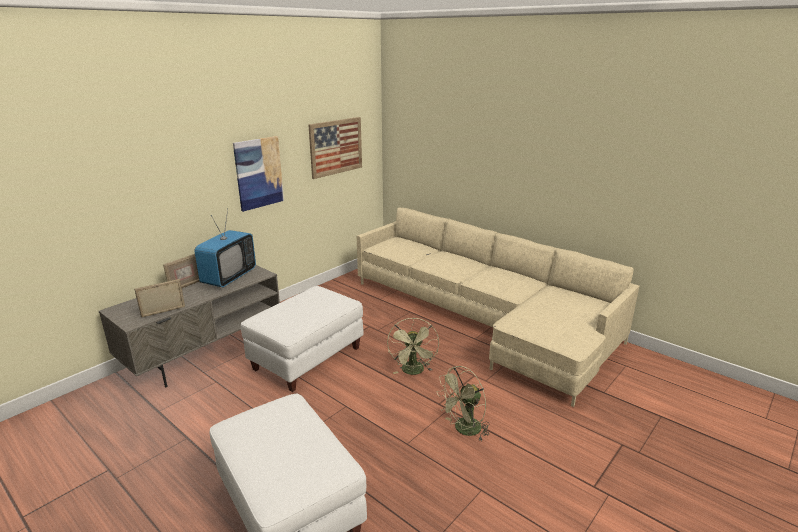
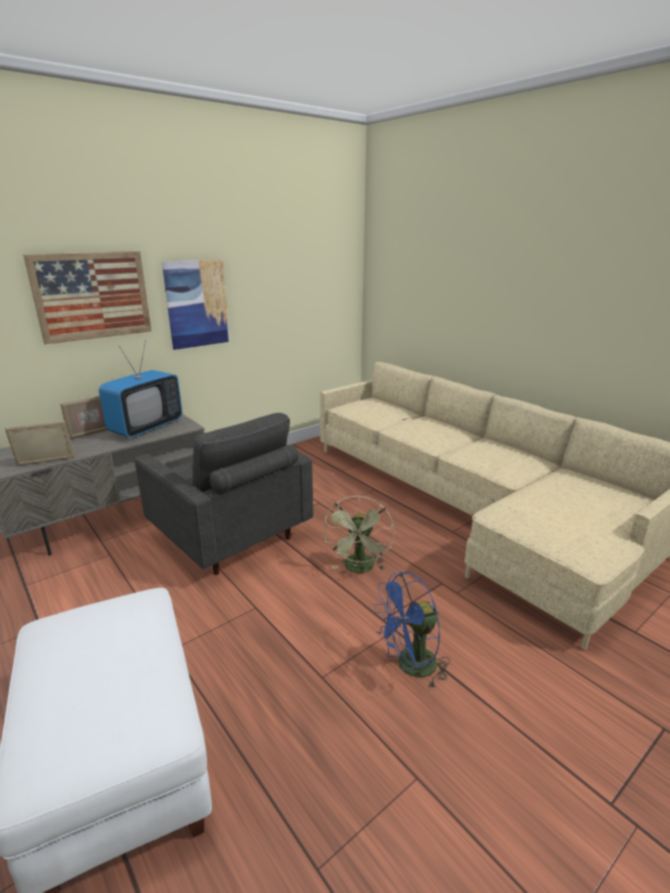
camera: 10 degrees right, 0 degrees up
(308, 359) = (230, 537): white ottoman -> grey armchair
(336, 147) = (301, 282): picture -> picture (92, 296)
(464, 430) = (410, 666): green fan -> blue fan

